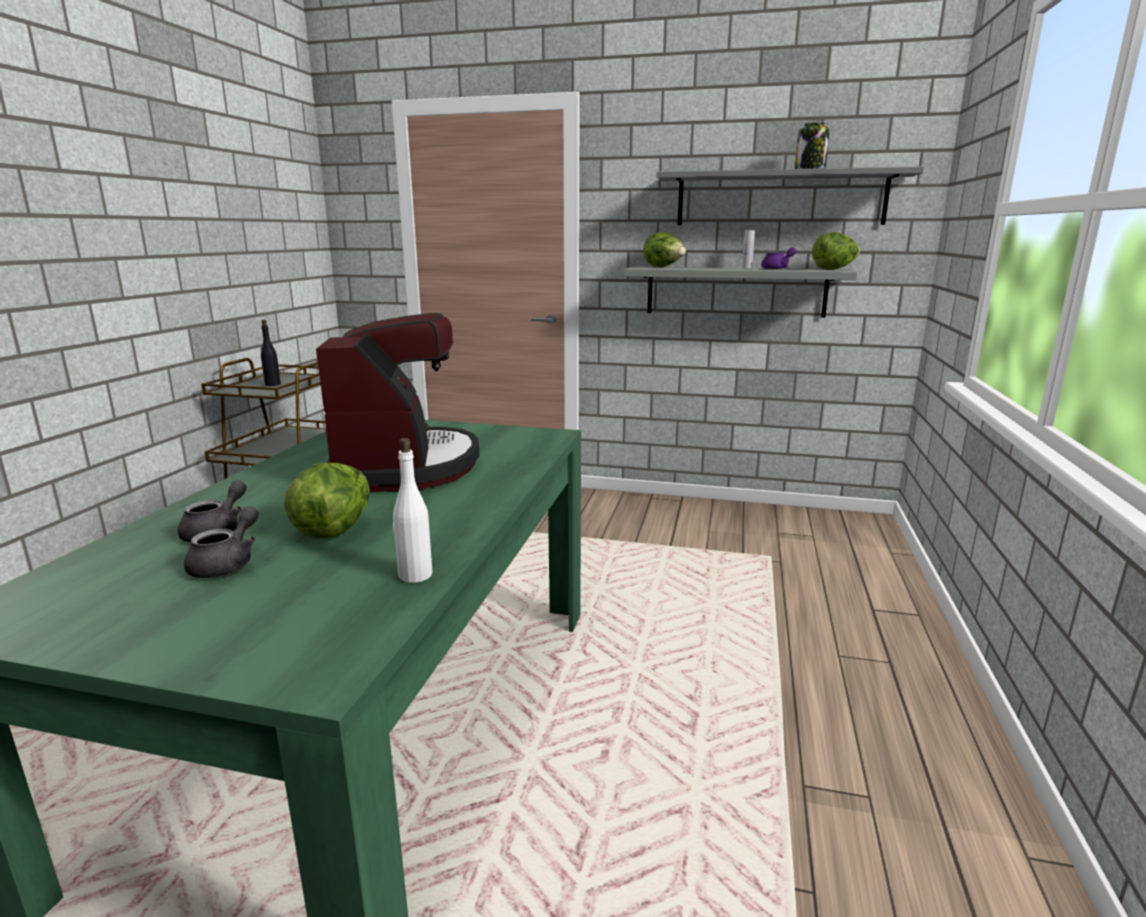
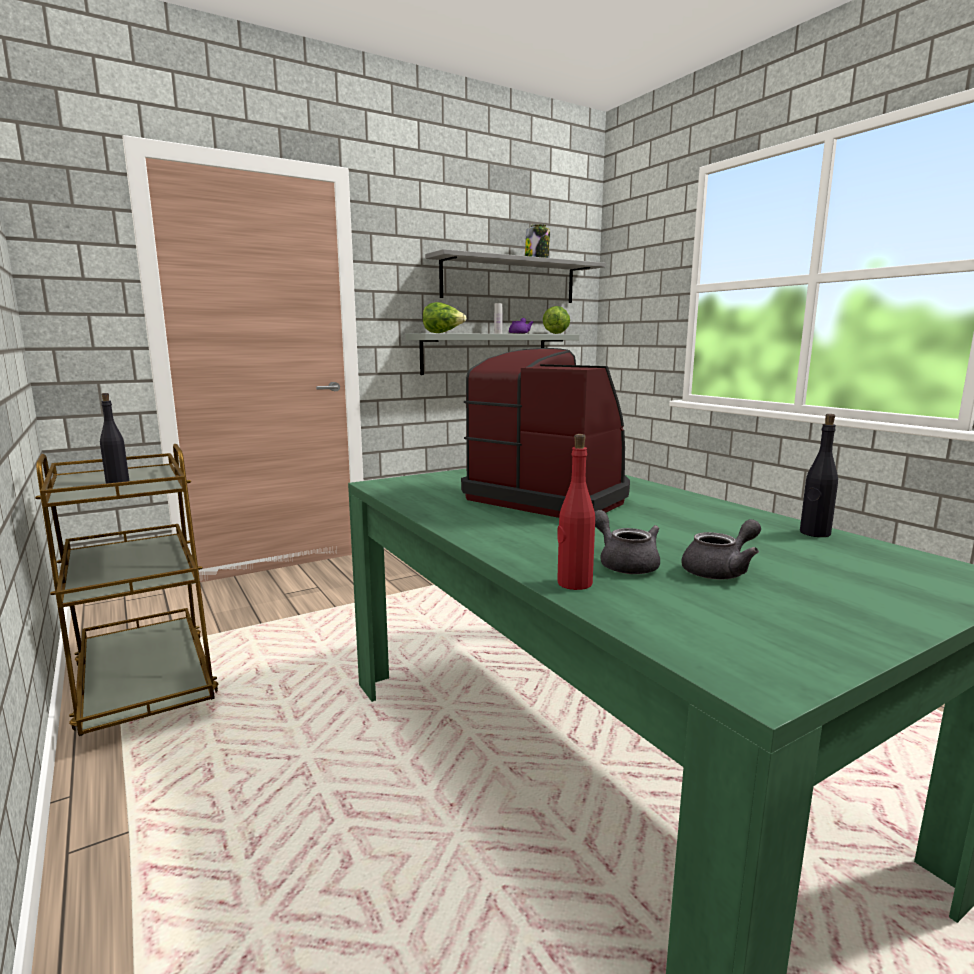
camera: 45 degrees left, 5 degrees down
(150, 530) = (574, 583): none -> red bottle
(228, 564) = (721, 571): grey teapot -> grey teapot turned 90 degrees clockwise
(335, 528) = (677, 534): lettuce -> none
(415, 575) = (814, 533): white bottle -> black bottle

